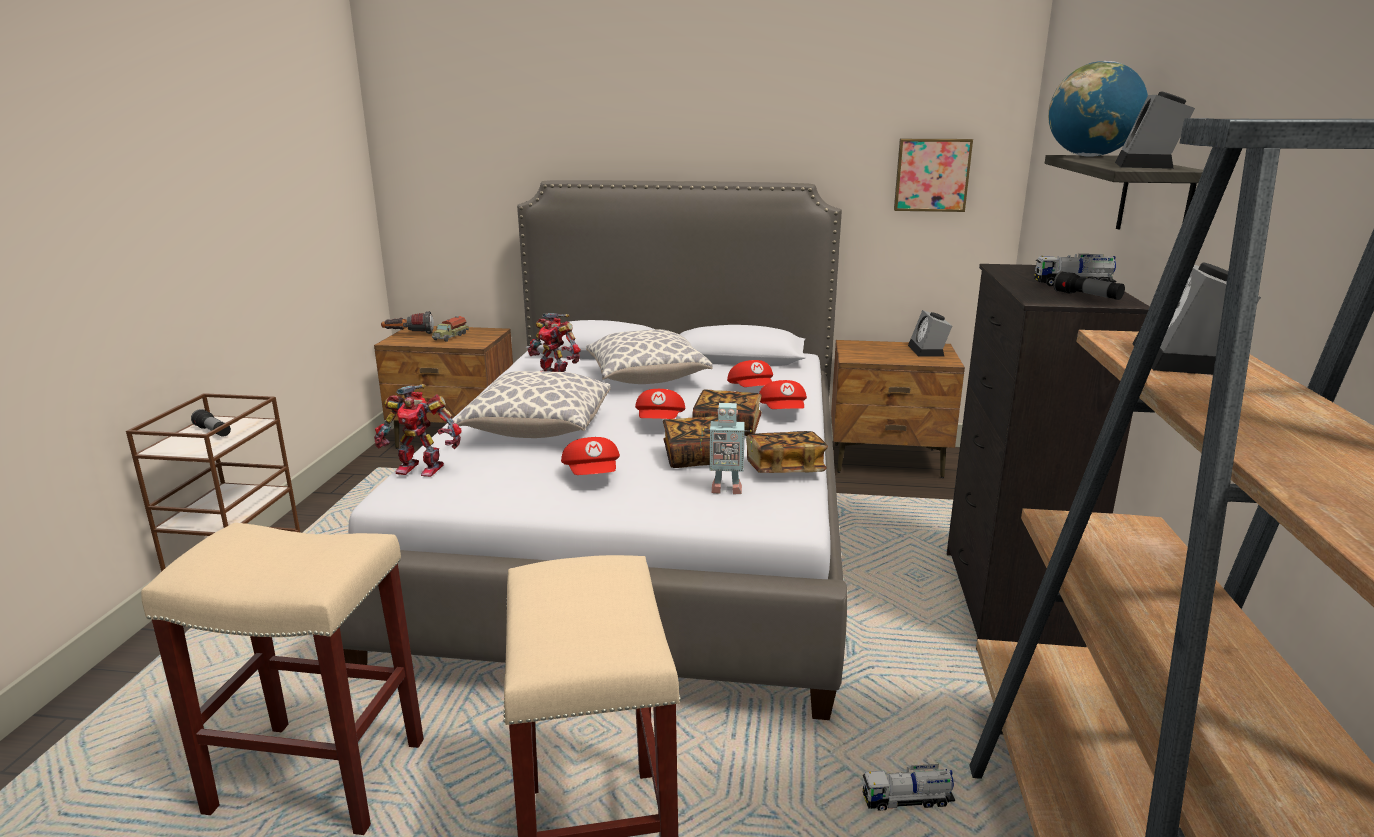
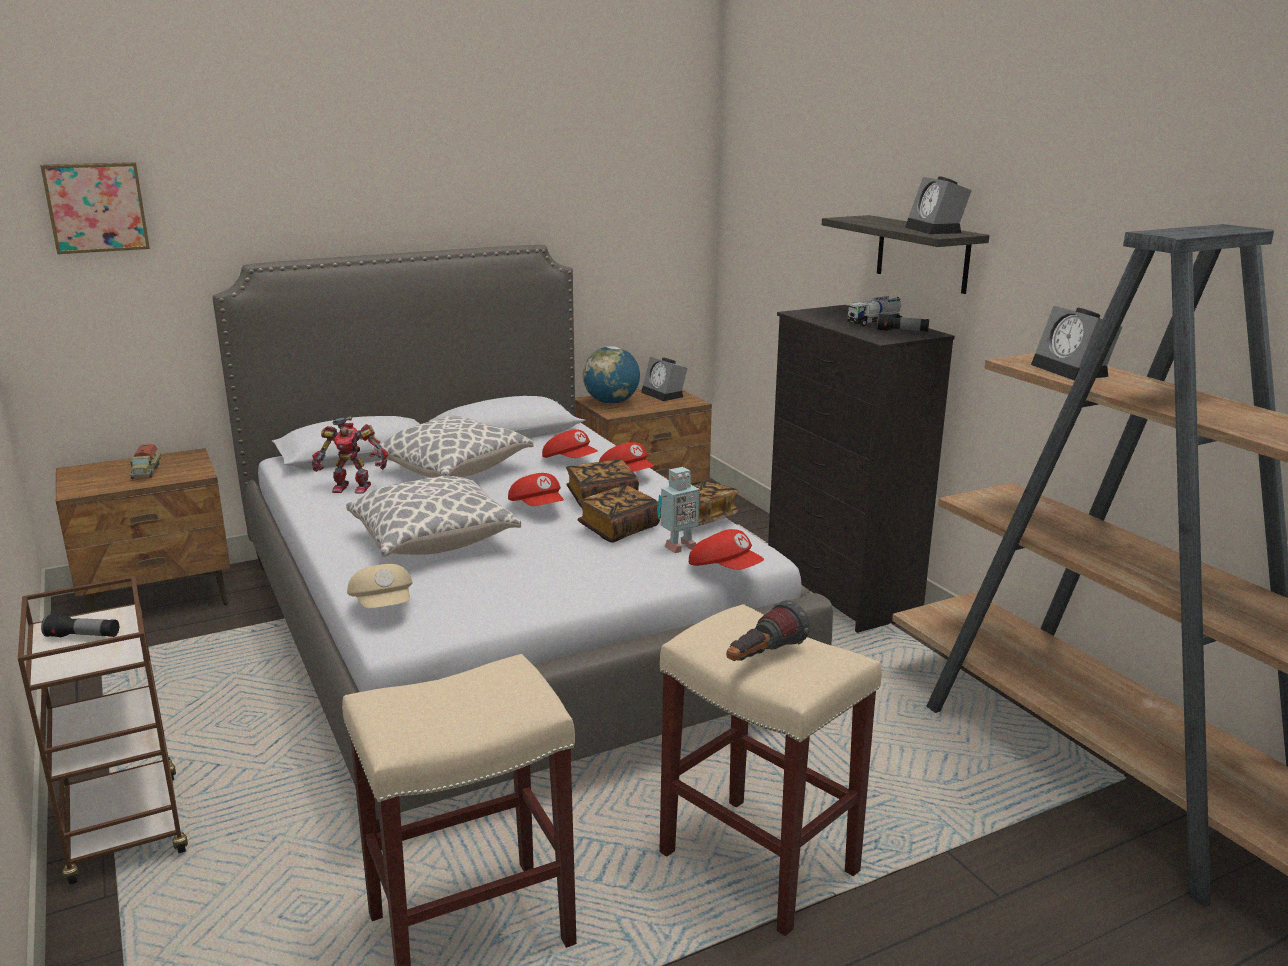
camera: 35 degrees left, 0 degrees up
(409, 334) = (81, 479): flashlight -> flashlight (762, 658)
(421, 468) = (384, 606): toy robot -> beige cap
(593, 475) = (555, 567): red cap -> red cap (725, 569)
(907, 801) = (913, 743): toy truck -> none
(931, 175) = (641, 227): picture -> picture (96, 207)
(1089, 156) = (859, 218): globe -> globe (611, 402)

